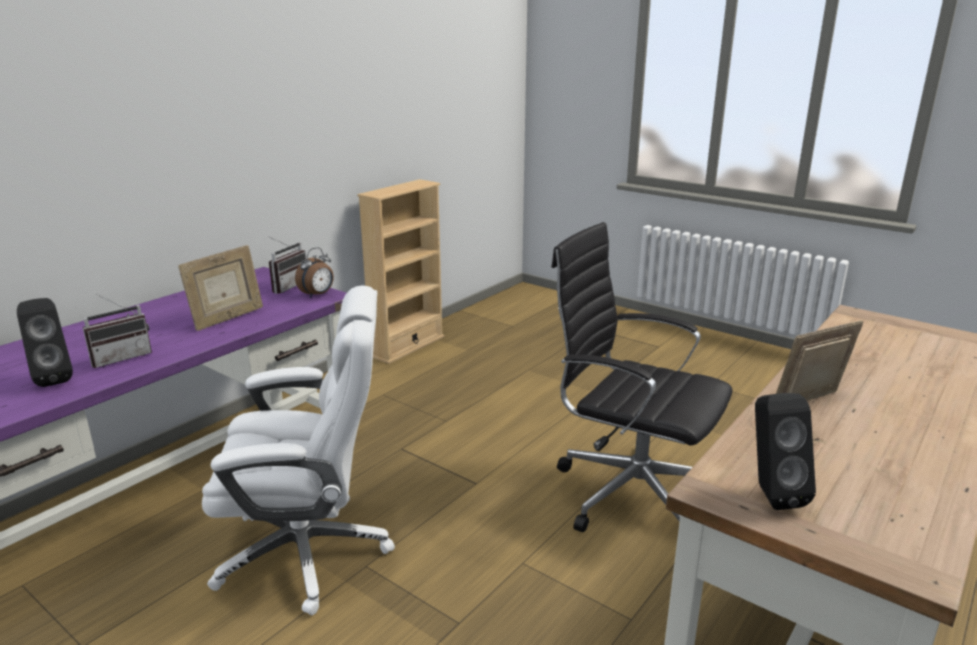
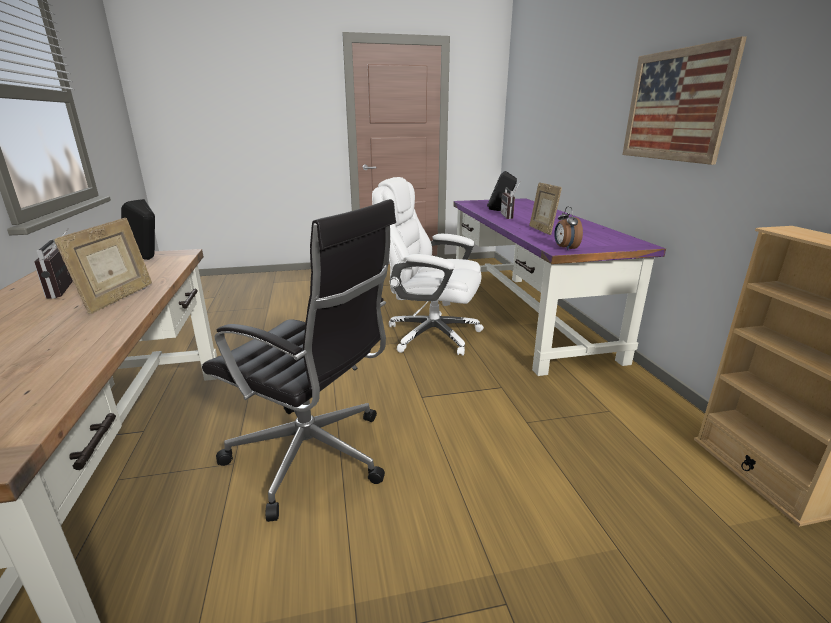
camera: 130 degrees right, 0 degrees up
(211, 127) = (675, 105): none -> picture
(287, 286) = (597, 246): radio -> radio (68, 290)
(309, 551) = (430, 334): white office chair -> white office chair turned 75 degrees clockwise
(631, 492) = (313, 457): black office chair -> black office chair turned 45 degrees clockwise

